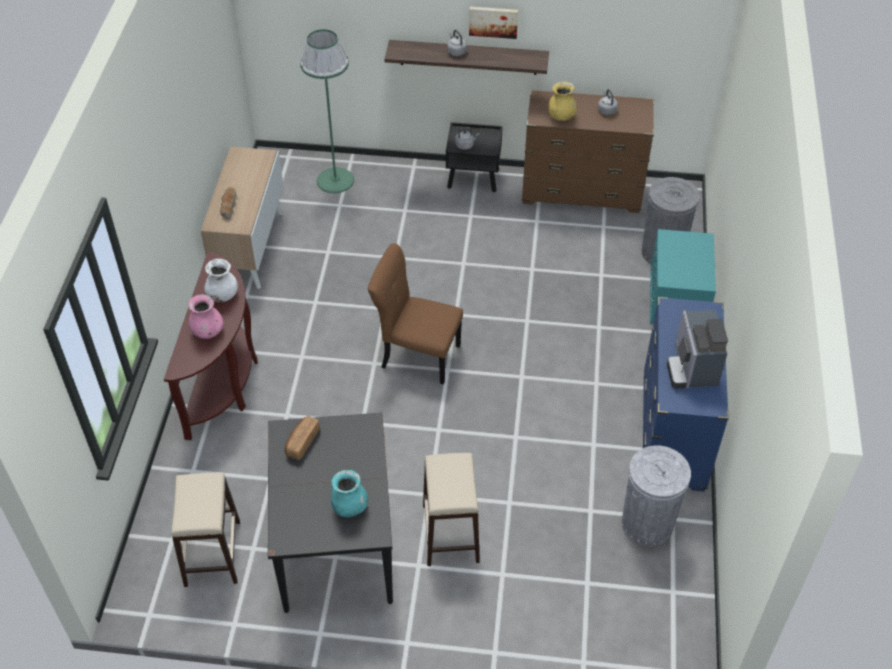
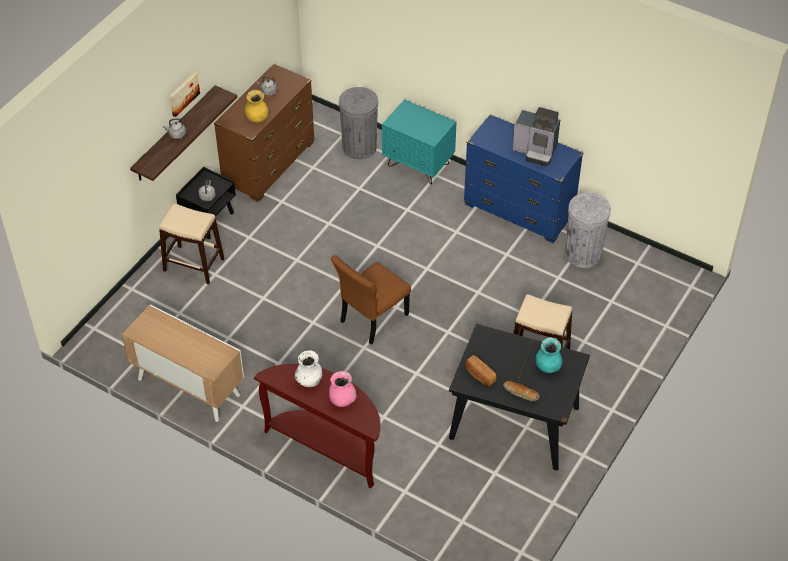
camera: 65 degrees left, 0 degrees up
(212, 553) = (487, 499): beige stool -> beige stool (193, 265)
(228, 206) = (196, 355): bread -> bread (520, 393)
(335, 180) = (147, 306): green floor lamp -> none

